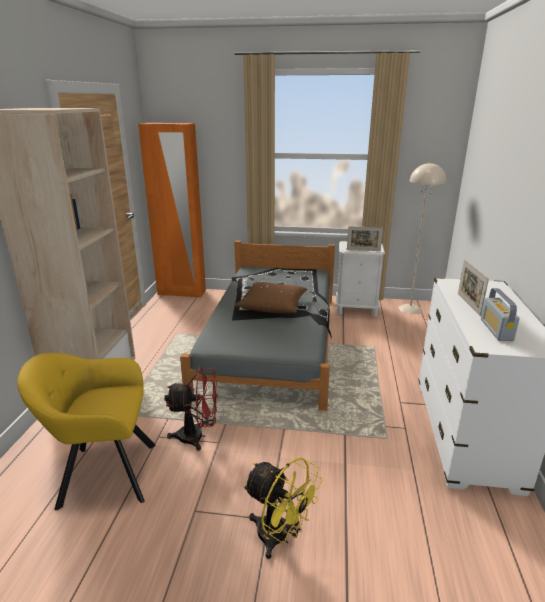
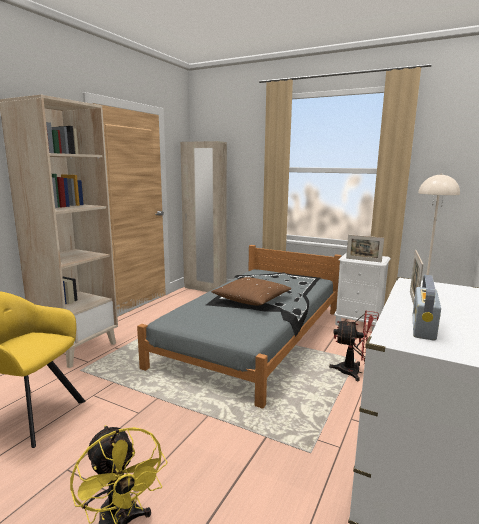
camera: 20 degrees right, 10 degrees down
(181, 292) = (205, 289): orange wardrobe -> beige wardrobe
(197, 436) = (125, 403): red fan -> red fan (355, 372)

